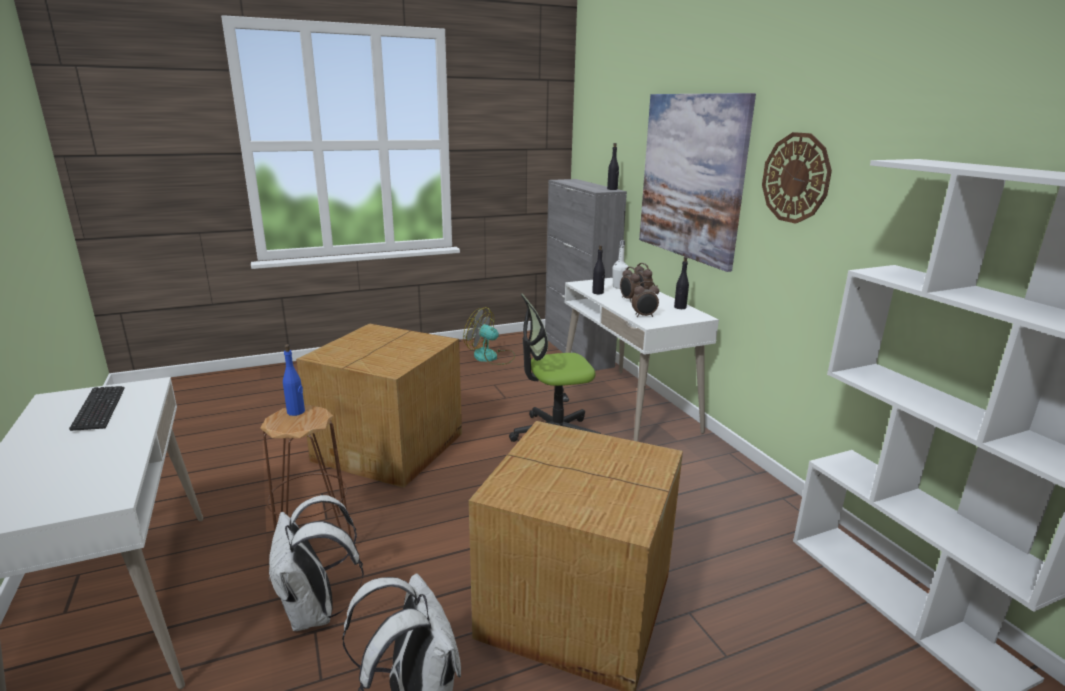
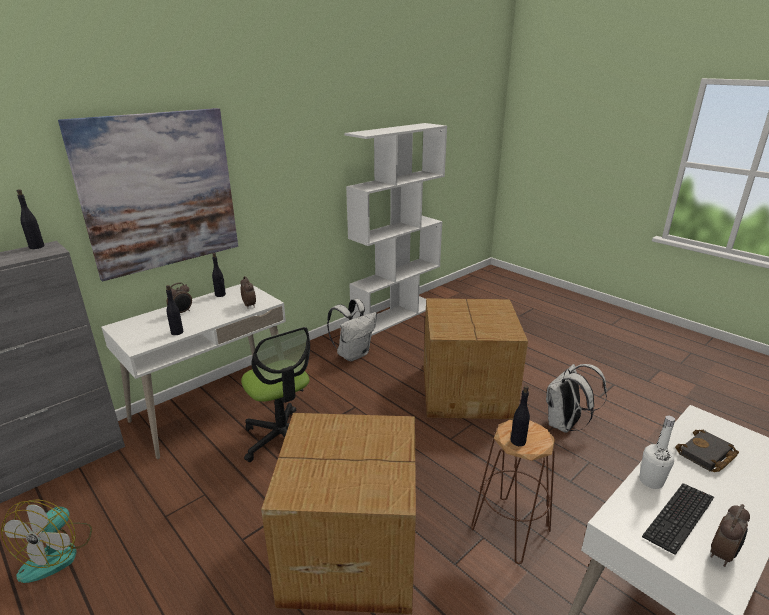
camera: 110 degrees left, 5 degrees up
(87, 463) = (706, 455): none -> black book
(296, 412) = (518, 441): blue bottle -> black bottle
(315, 612) = (560, 488): white backpack -> white backpack (353, 354)
(619, 287) = (152, 325): white bottle -> white bottle (651, 481)
(628, 299) = (199, 316): alarm clock -> alarm clock (722, 554)
(796, 178) = (270, 161): wall clock -> none

